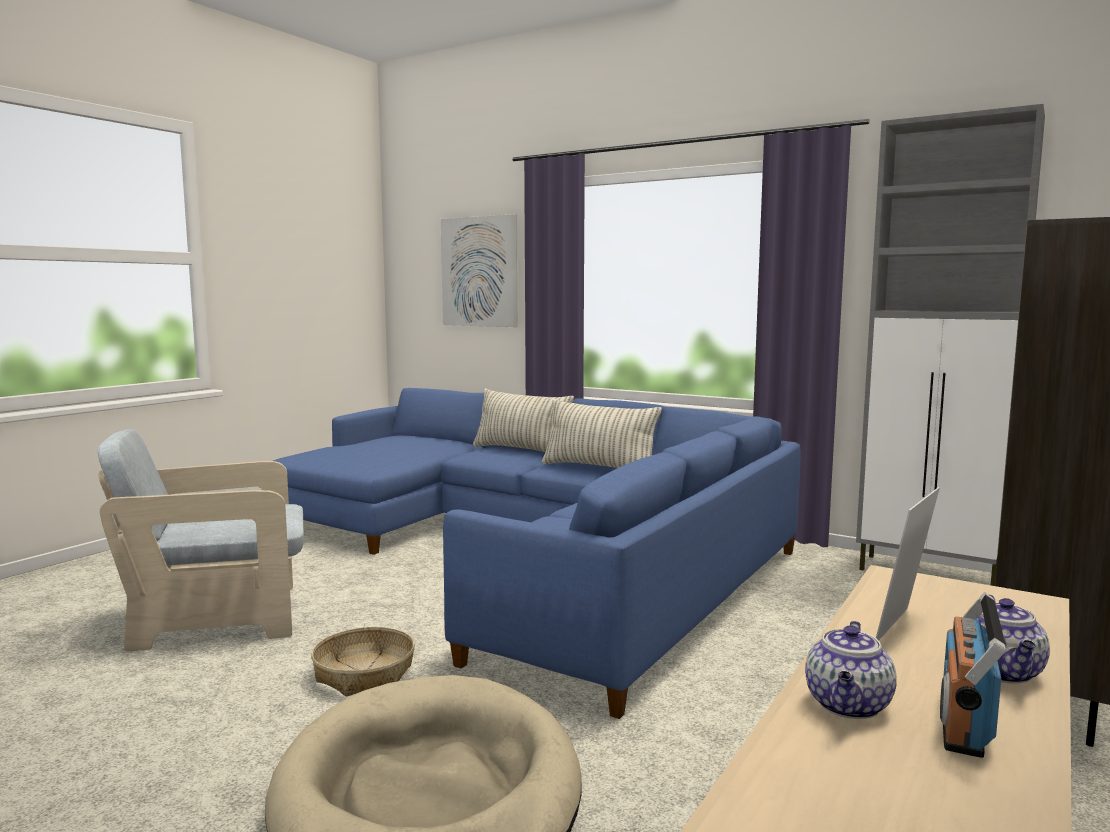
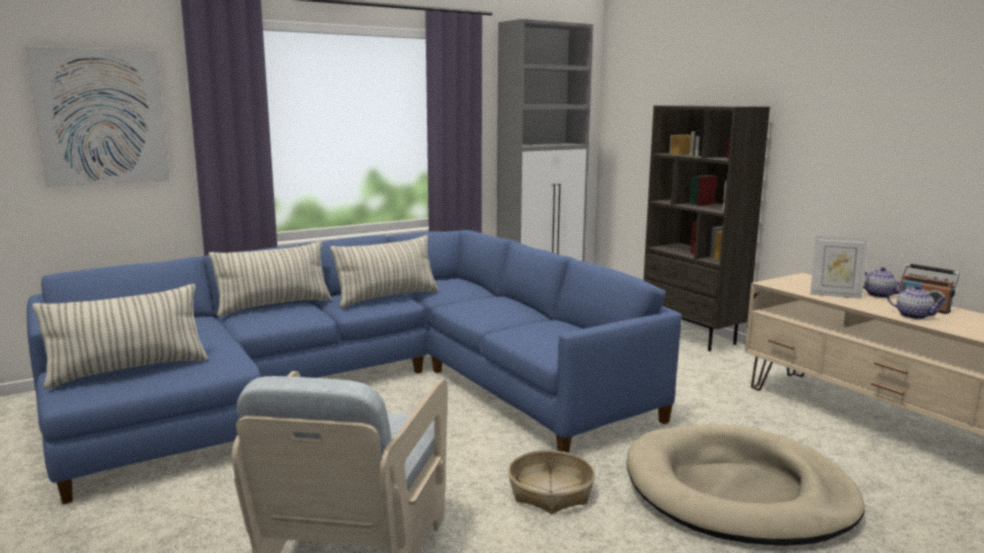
camera: 65 degrees left, 5 degrees up
(339, 455) = (128, 370): none -> pillow
(903, 628) = (835, 295): picture frame -> picture frame turned 45 degrees counterclockwise

